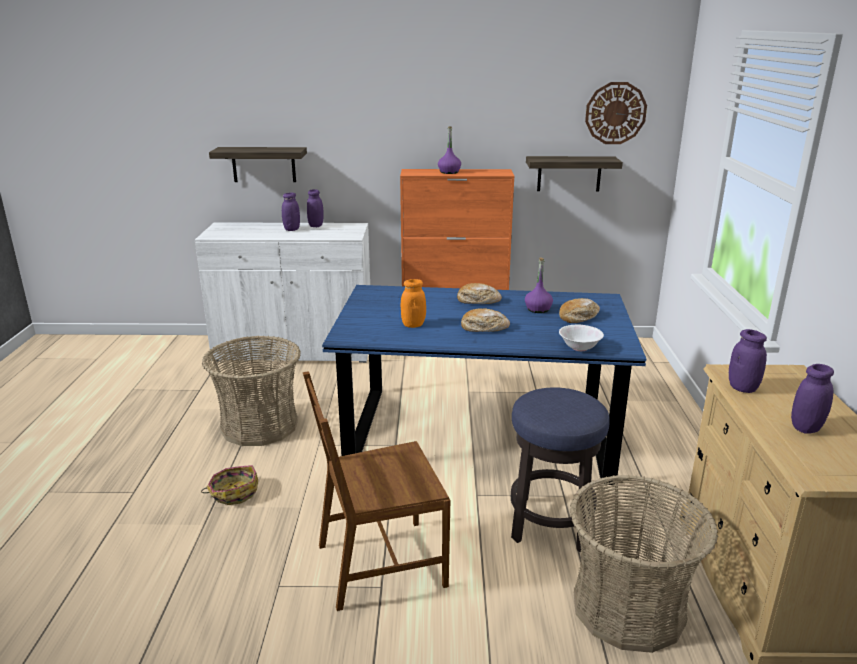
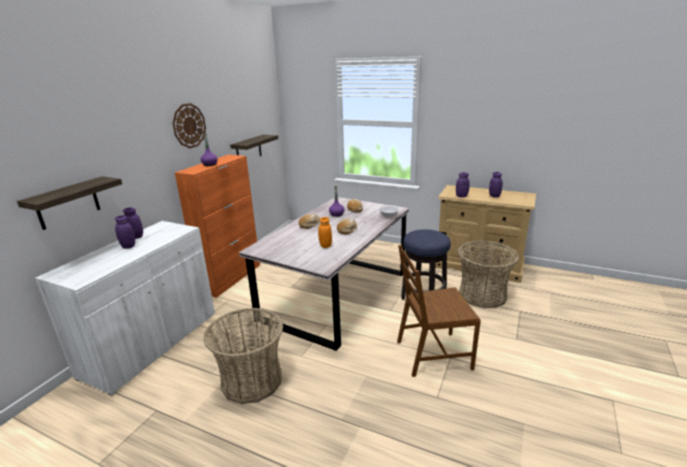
camera: 65 degrees left, 0 degrees up
(234, 492) = (331, 405): basket -> none
(379, 564) = (432, 354): brown chair -> brown chair turned 75 degrees clockwise
(479, 434) = (336, 295): blue dining table -> grey dining table
(615, 113) = (259, 110): wall clock -> wall clock (189, 126)

